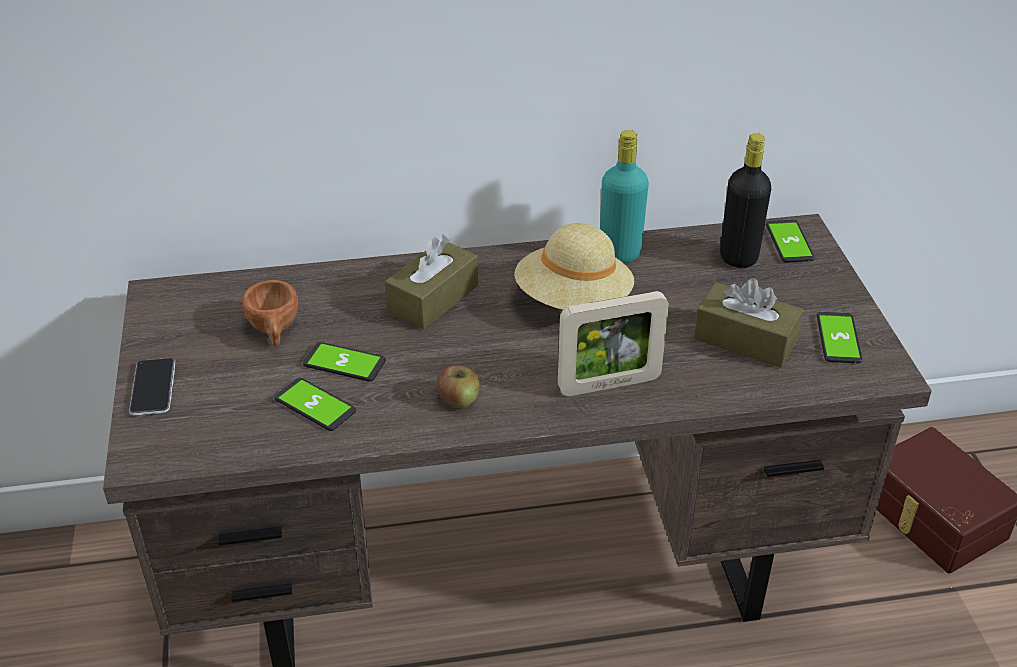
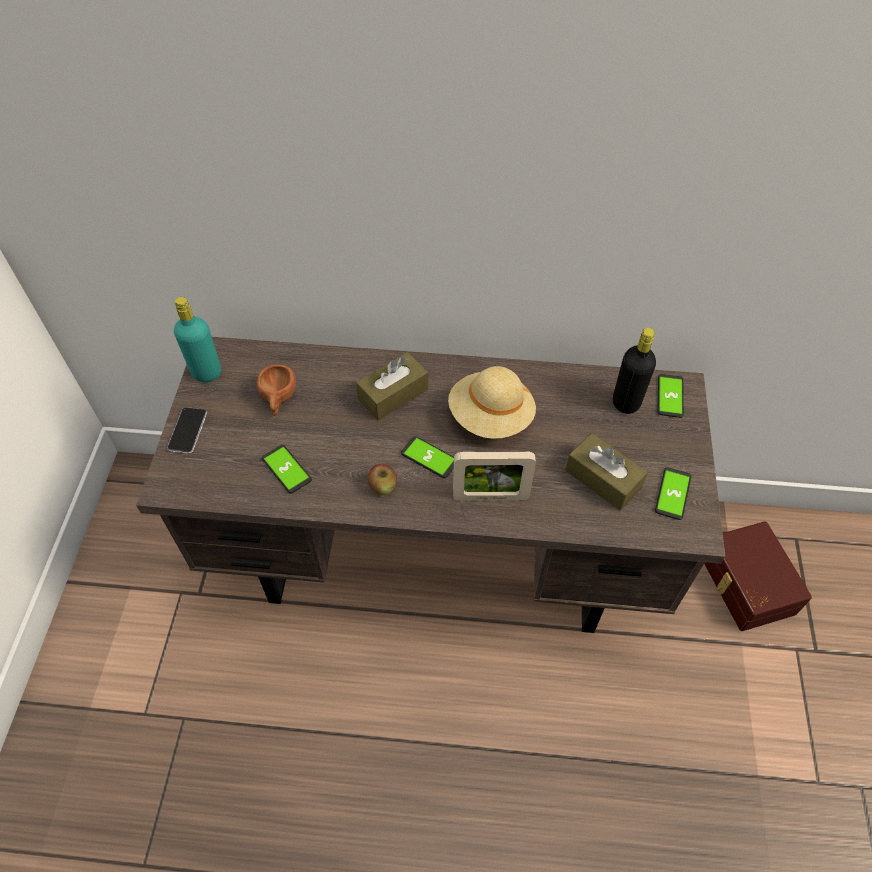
camera: 15 degrees right, 15 degrees up
(344, 363) = (316, 438): phone -> phone (429, 457)
(619, 254) = (539, 381): turquoise bottle -> turquoise bottle (206, 372)

